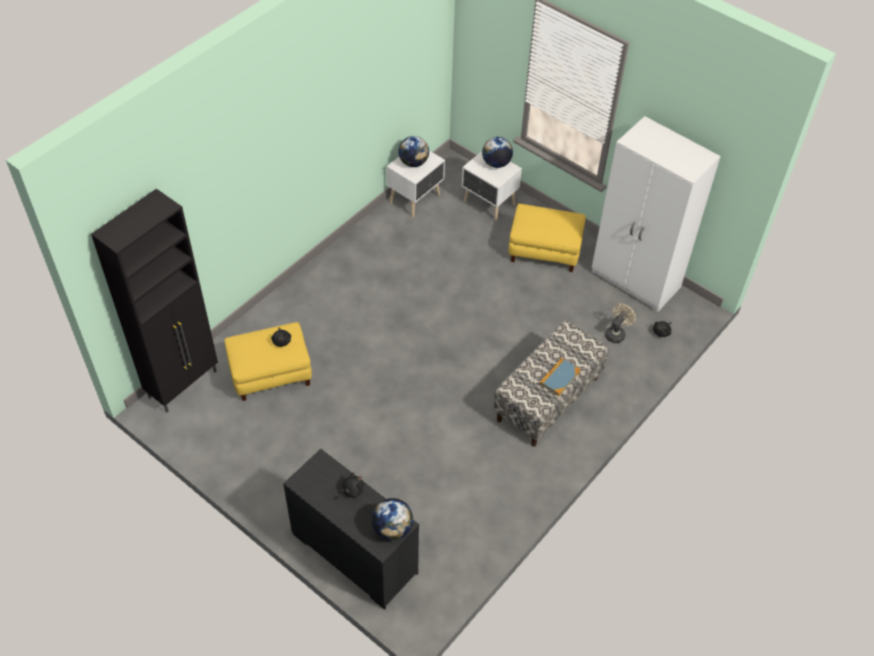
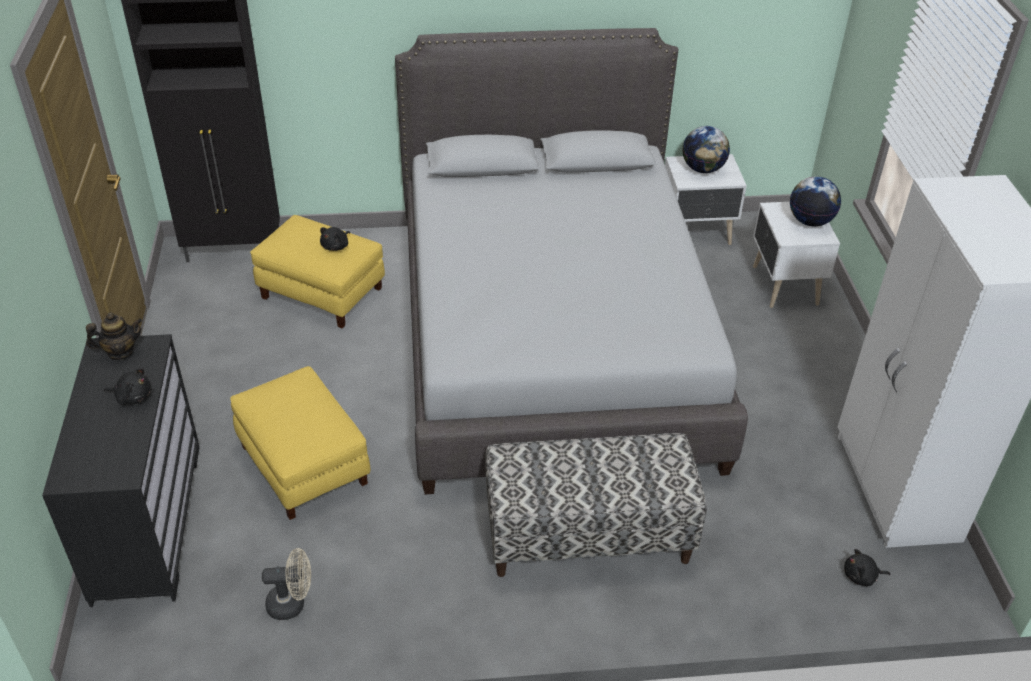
camera: 45 degrees right, 10 degrees down
(311, 476) = (120, 352): none -> teapot
(392, 529) = (106, 469): globe -> none
(419, 312) = (552, 339): none -> grey bed
(545, 249) = (800, 374): yellow ottoman -> yellow ottoman (305, 464)
(559, 378) = (586, 491): book -> none
(617, 333) = (787, 530): beige fan -> beige fan (292, 604)

